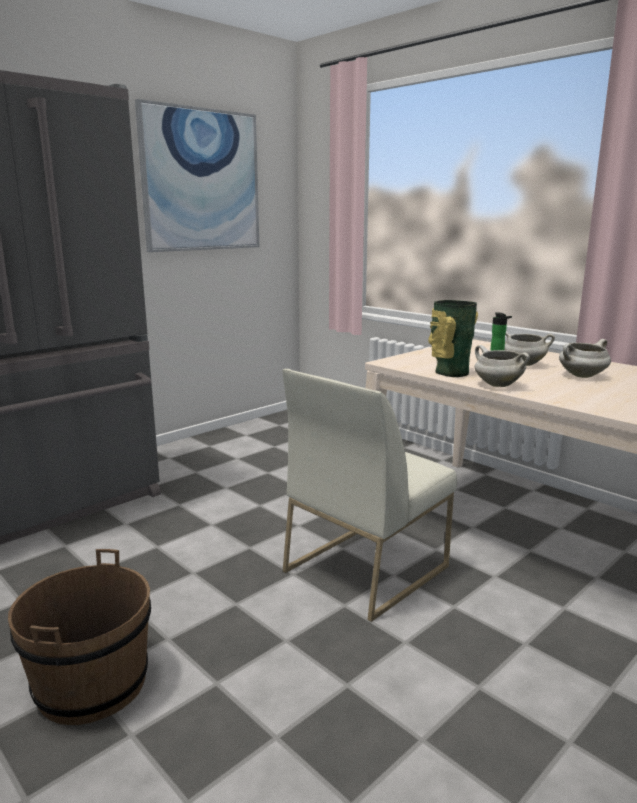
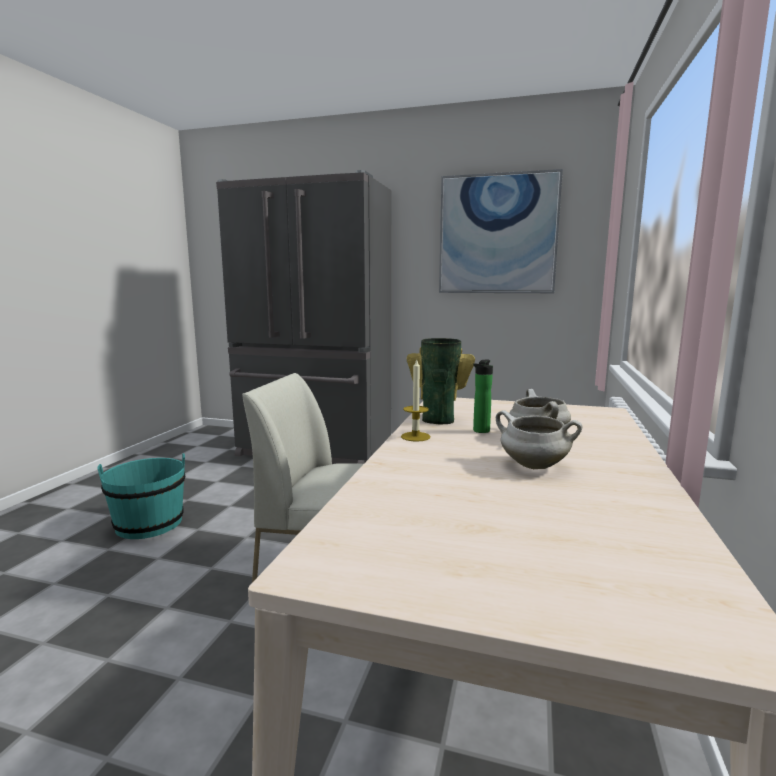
camera: 60 degrees right, 5 degrees down
(91, 684) = (149, 524): brown bucket -> turquoise bucket
(497, 385) = (415, 436): white cooking pot -> candle

